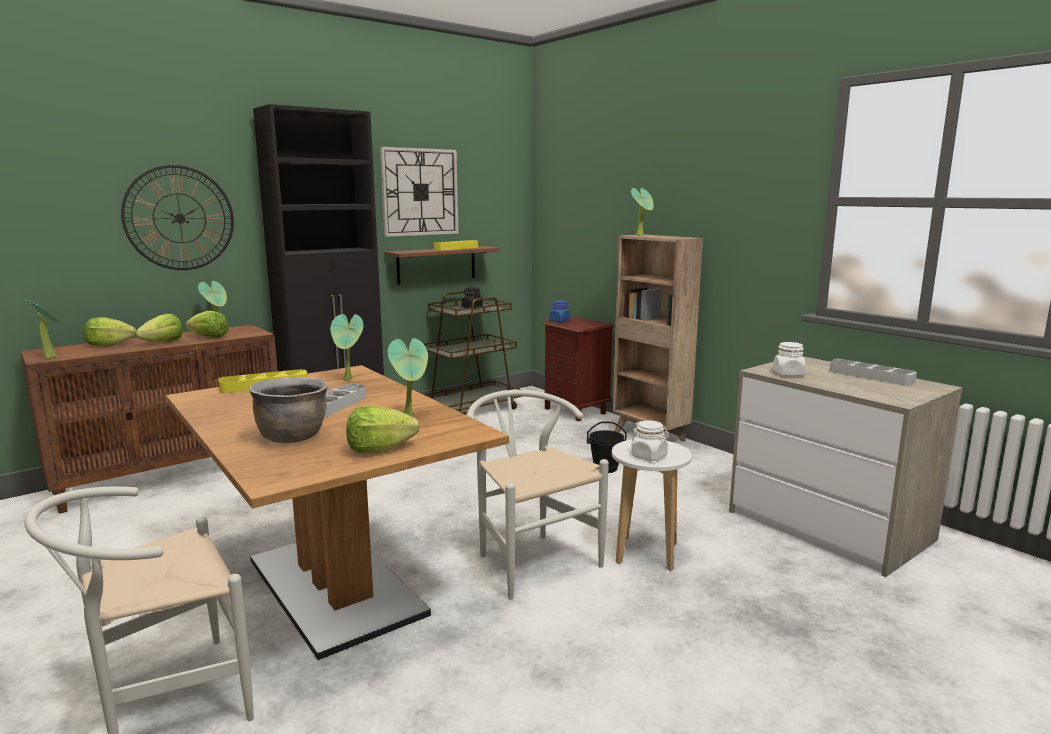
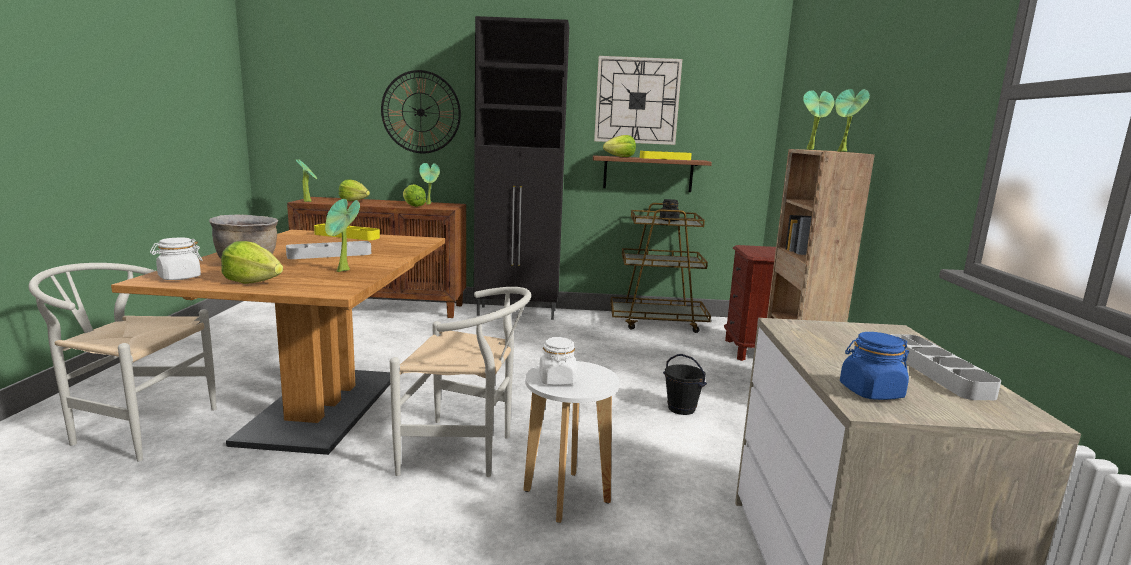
camera: 40 degrees right, 0 degrees up
(163, 342) = (381, 204): lettuce -> lettuce (620, 157)
(349, 380) = (401, 243): potted plant -> potted plant (843, 151)
(530, 559) = (466, 451): white chair -> white chair turned 90 degrees clockwise
(559, 321) = (751, 247): blue jar -> blue jar (870, 392)
(788, 374) = (808, 336): white jar -> white jar (179, 277)

